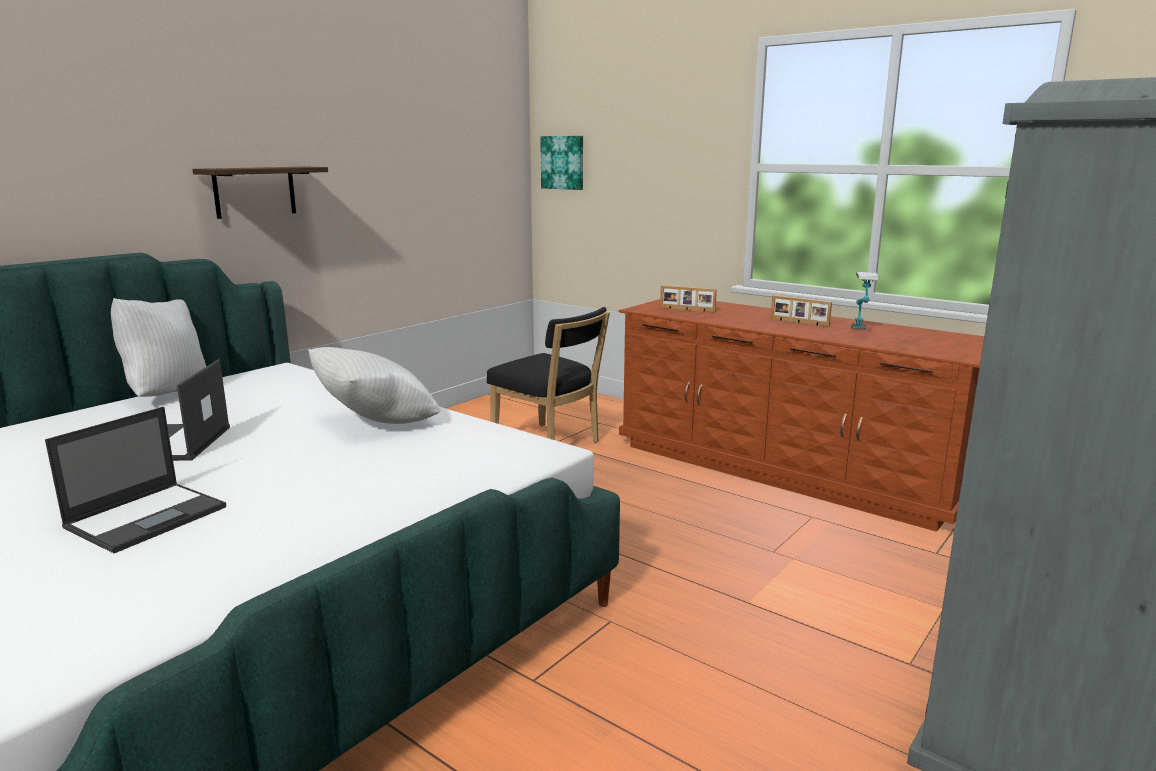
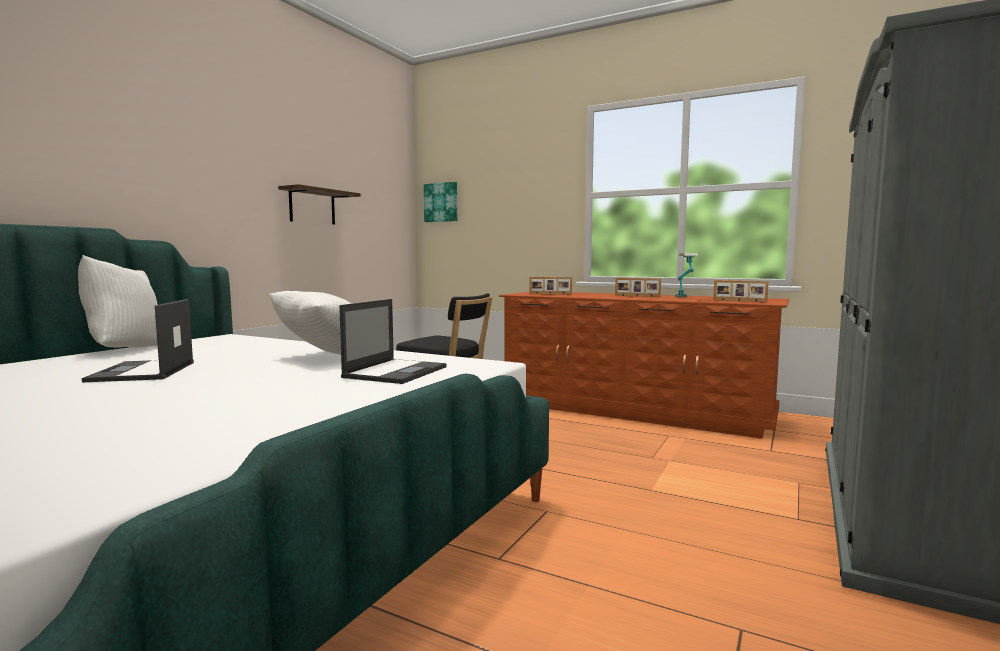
camera: 10 degrees left, 10 degrees down
(148, 516) = (130, 409): laptop -> laptop (396, 372)
(255, 191) = (208, 194): shelf -> shelf (312, 206)
(927, 347) = (739, 301): none -> picture frame

